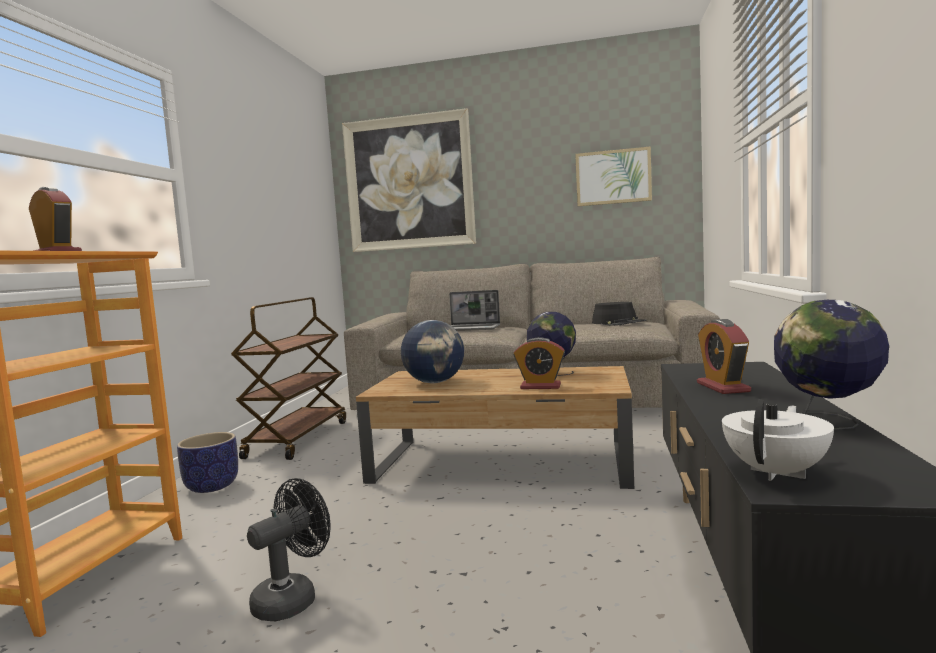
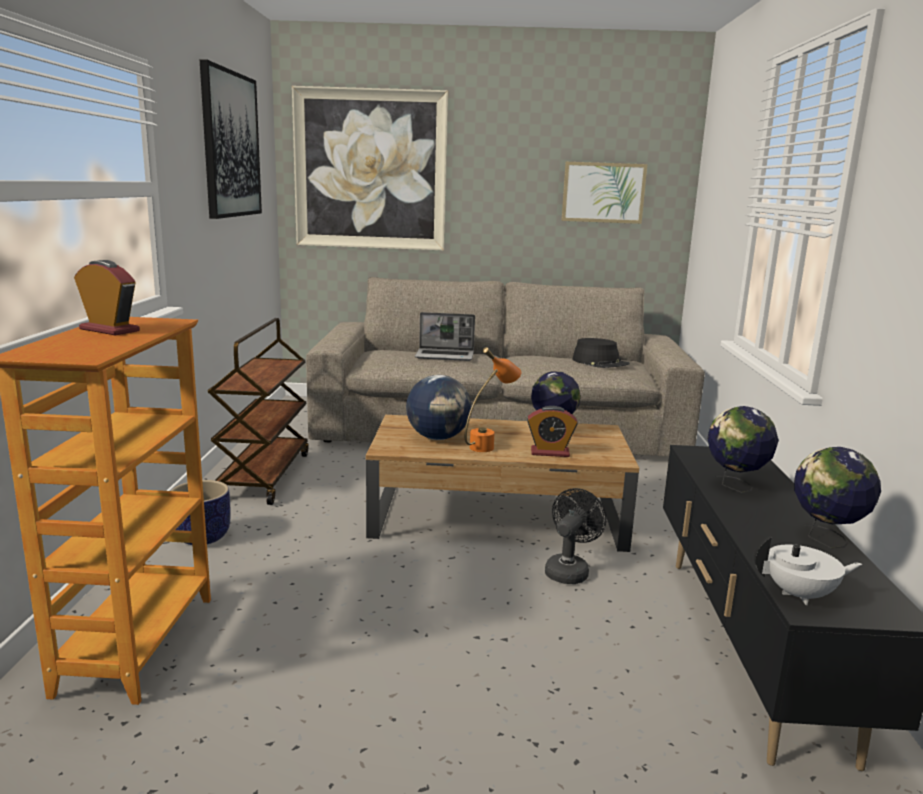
camera: 10 degrees left, 10 degrees up
(277, 161) = (230, 145): none -> picture
(292, 598) = (360, 664): black fan -> black fan (569, 570)
(481, 384) = (489, 445): none -> orange table lamp
(723, 387) = (735, 486): alarm clock -> globe
(777, 473) = (800, 595): white teapot -> white teapot turned 60 degrees clockwise

